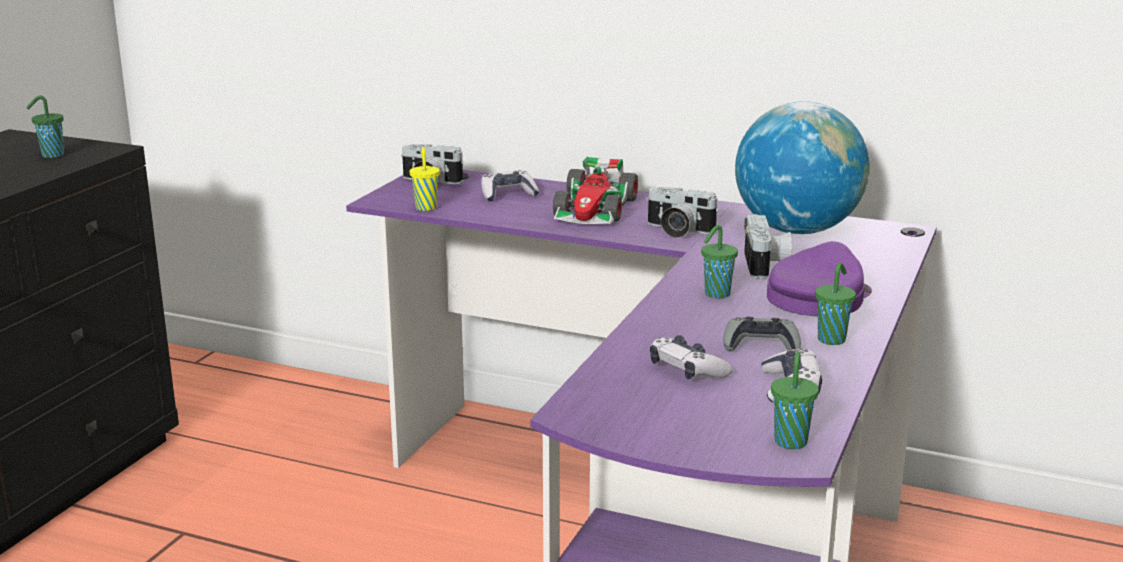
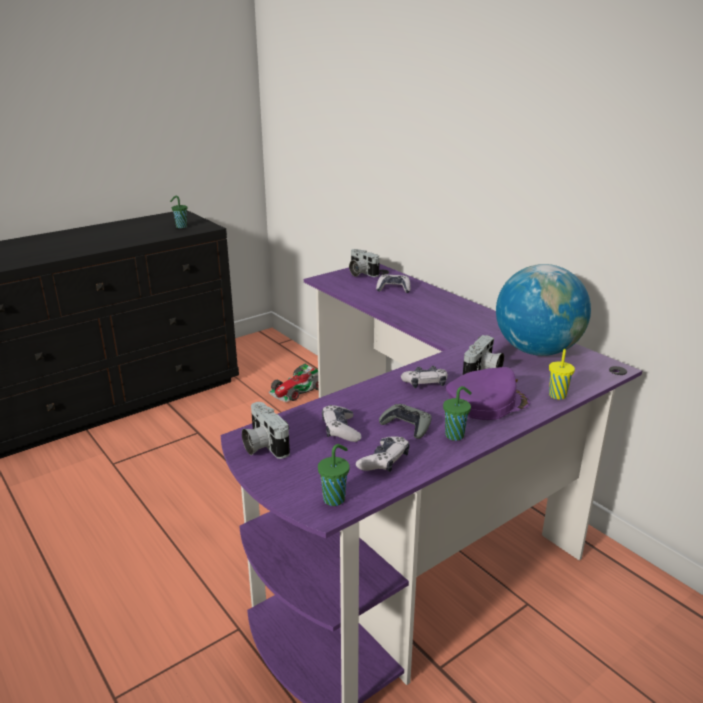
camera: 30 degrees right, 5 degrees up
(426, 207) = (340, 288): yellow cup -> yellow cup (557, 395)
(595, 209) = (430, 308): toy car -> toy car (296, 390)
(677, 230) = (459, 334): camera -> camera (262, 445)
(716, 294) = (425, 383): green cup -> game controller

